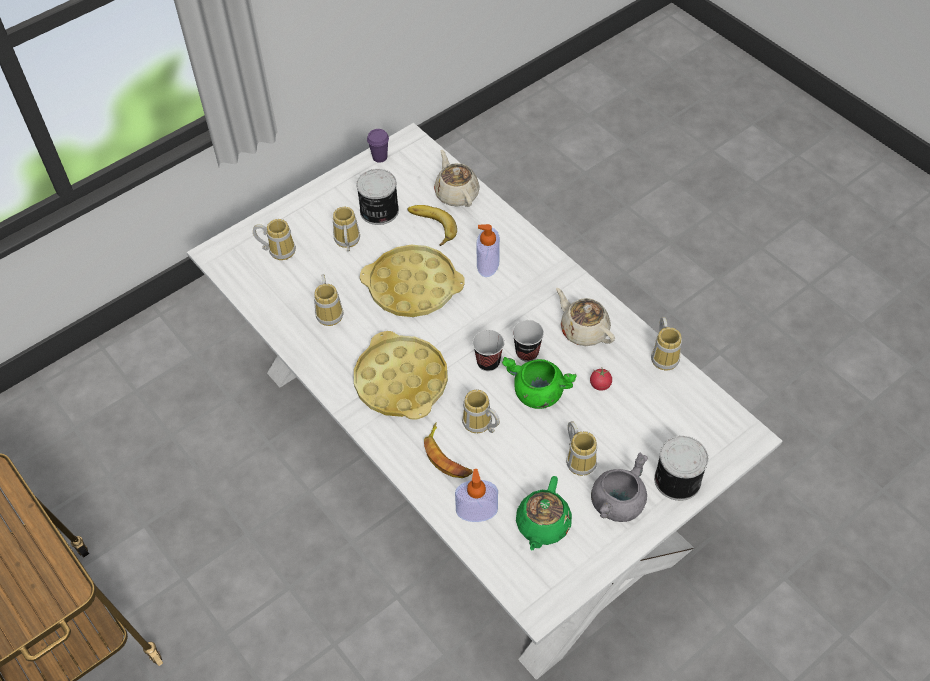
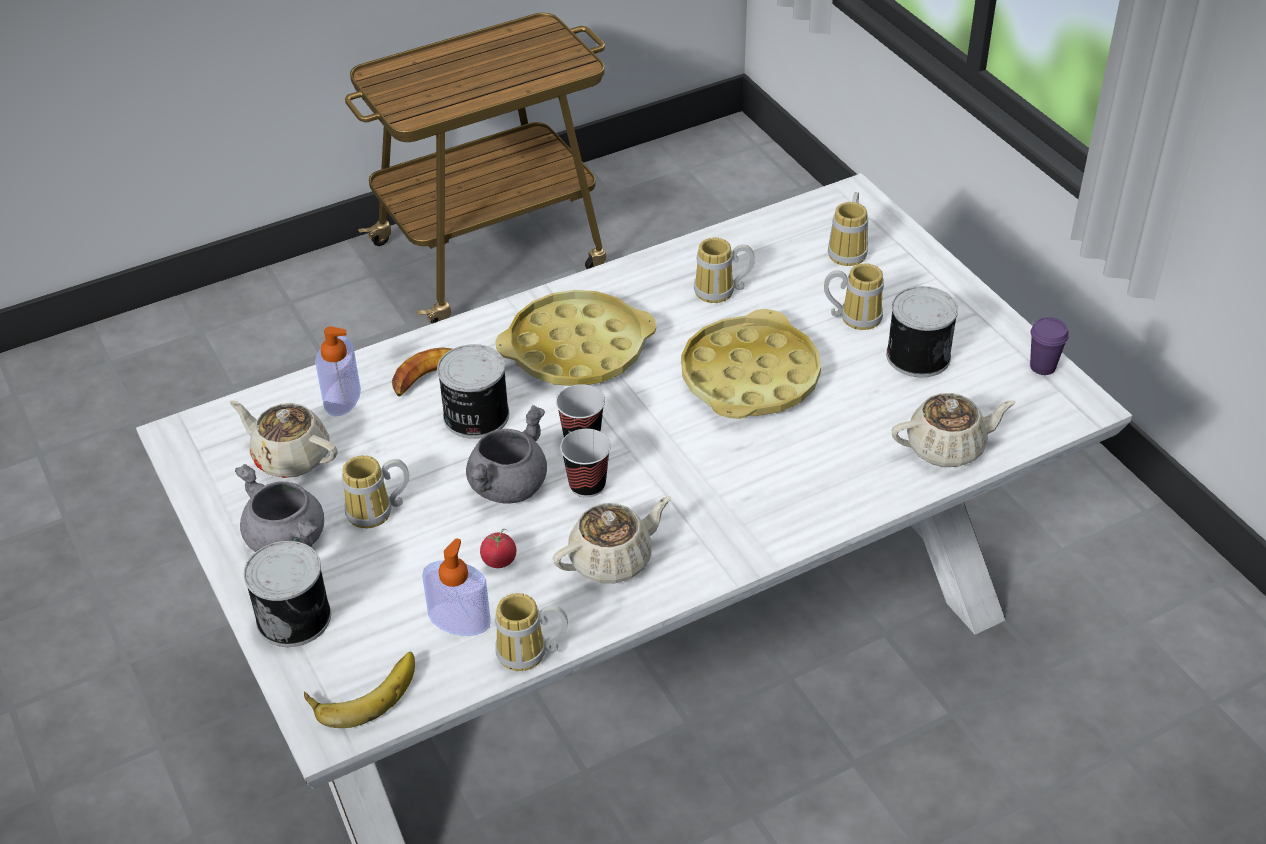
camera: 100 degrees right, 10 degrees down
(430, 227) = (872, 408): banana -> banana (363, 690)
(479, 425) = (475, 416): mug -> can
(488, 264) = (780, 465): soap dispenser -> soap dispenser (459, 619)
(537, 393) = (508, 485): green cooking pot -> grey cooking pot
(542, 525) = (290, 457): green teapot -> beige teapot

